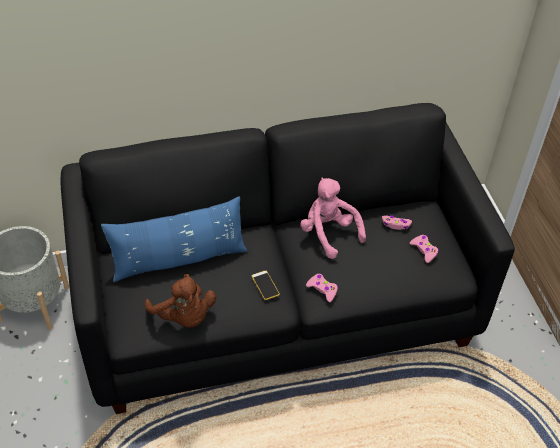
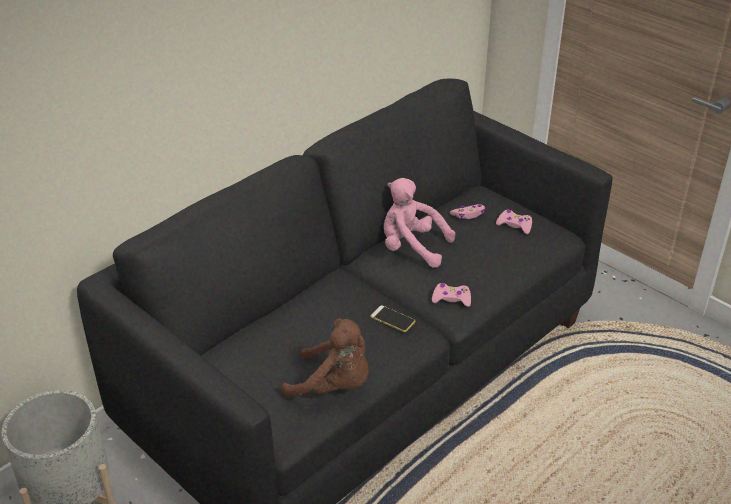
camera: 30 degrees left, 10 degrees down
(179, 259) = (277, 335): blue pillow -> none

